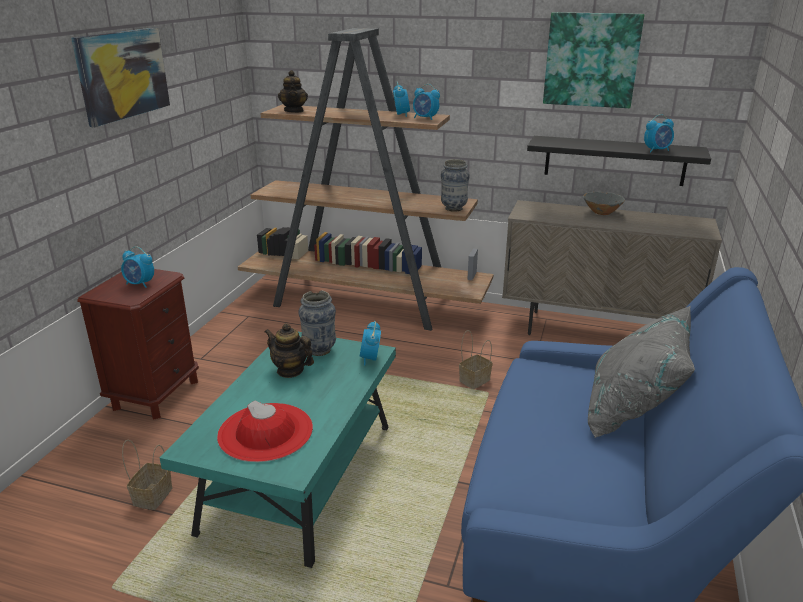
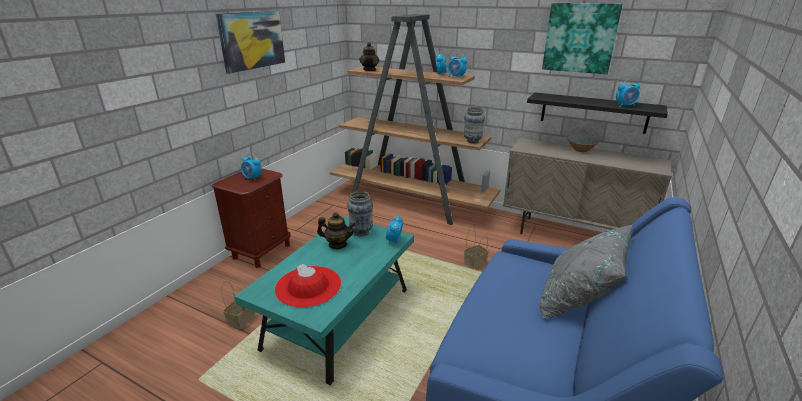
camera: 10 degrees right, 0 degrees up
(290, 370) = (337, 244): teapot -> teapot turned 150 degrees clockwise

